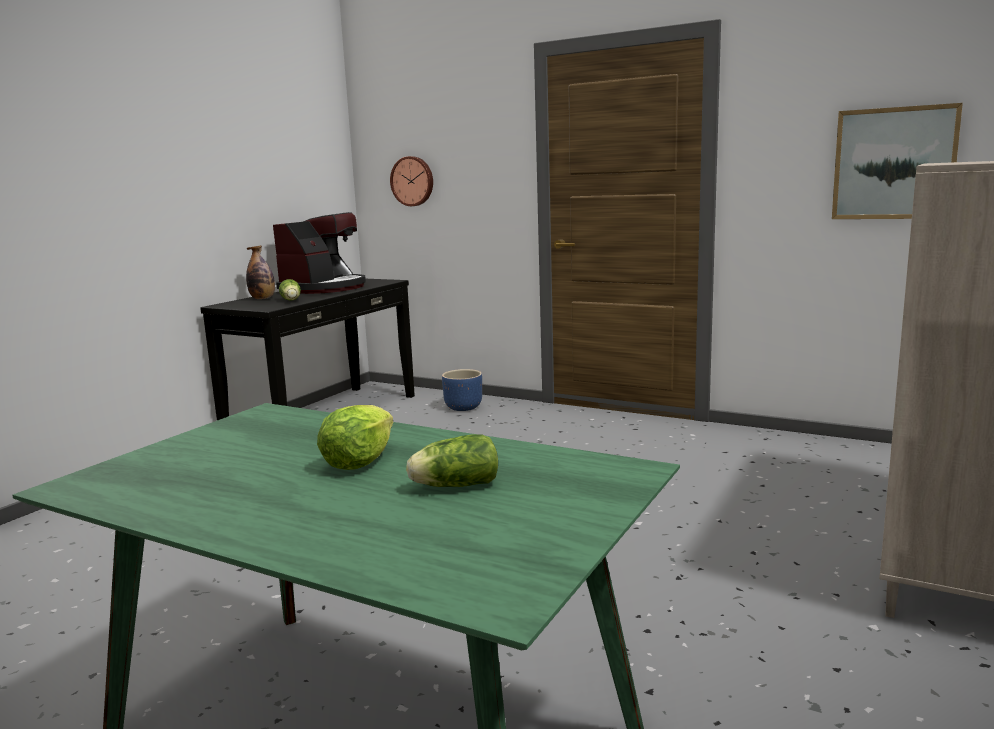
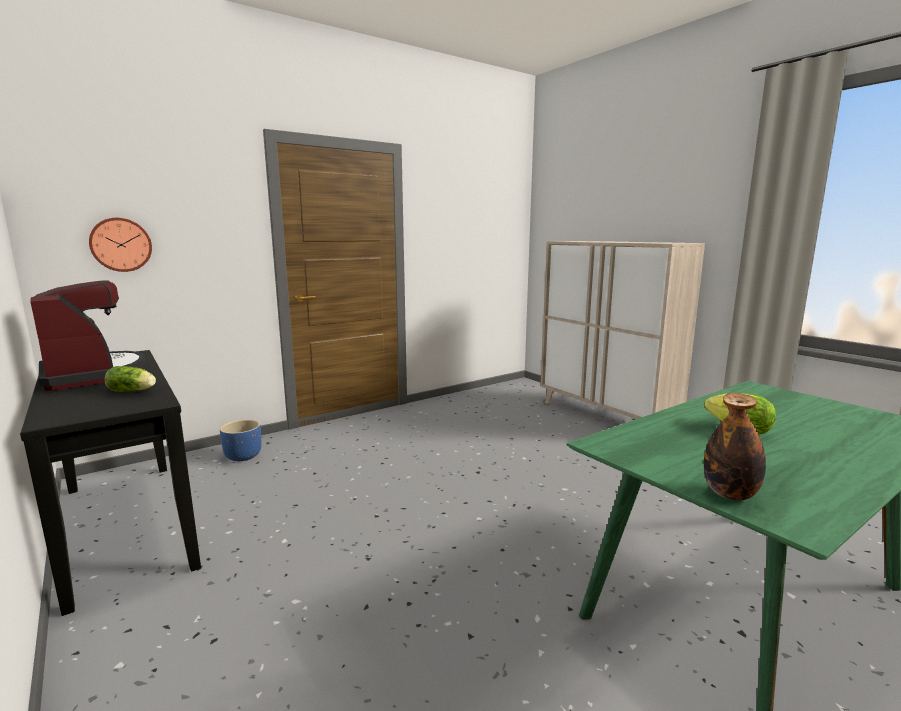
camera: 65 degrees left, 0 degrees up
(262, 299) = (72, 400): bottle -> bottle (730, 494)
(453, 486) = (783, 416): lettuce -> none
(894, 163) = (483, 240): picture -> none

